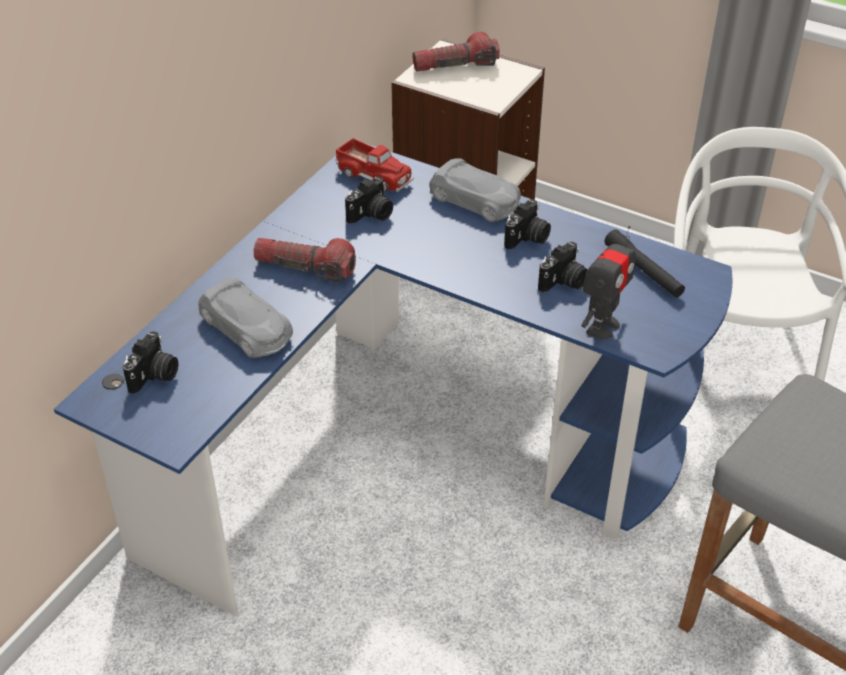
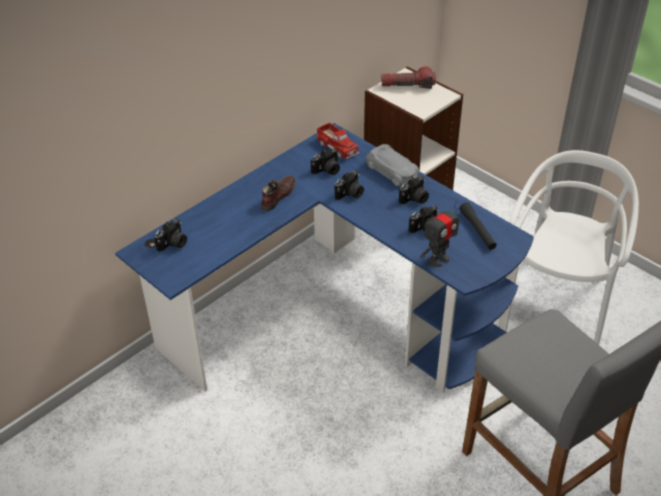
camera: 15 degrees right, 0 degrees up
(247, 329) = (232, 226): grey toy car -> none
(305, 267) = (278, 196): flashlight -> brown shoe
(422, 246) = (350, 194): none -> camera

